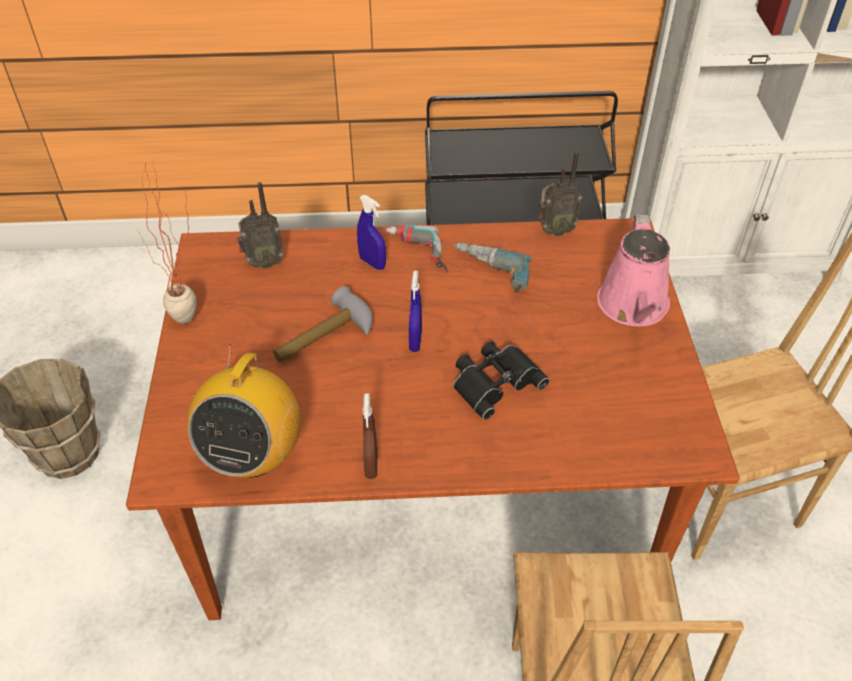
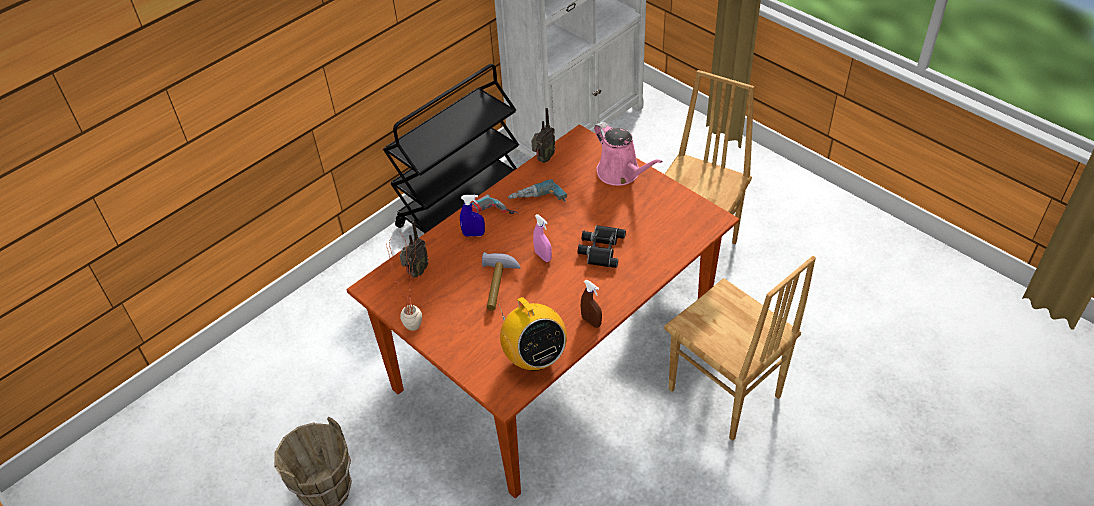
camera: 40 degrees left, 0 degrees up
(415, 341) = (543, 256): blue spray bottle -> pink spray bottle

